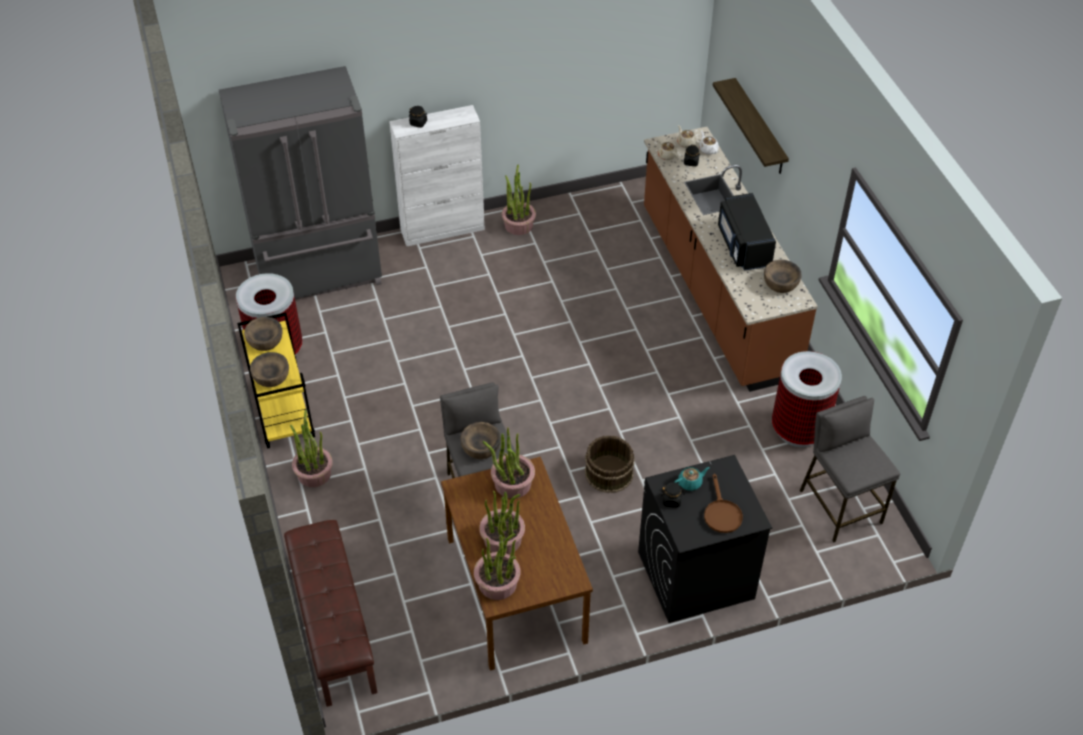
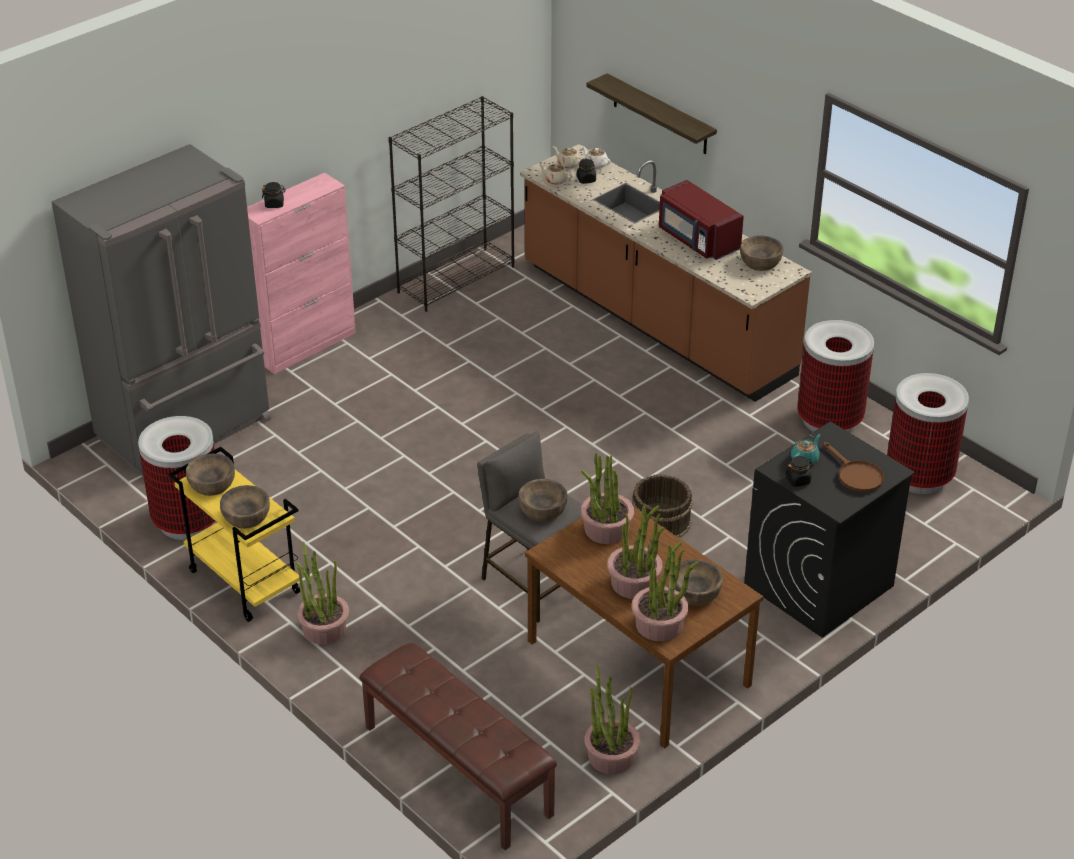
camera: 25 degrees left, 10 degrees down
(443, 229) = (306, 346): white cabinet -> pink cabinet
(518, 225) = (392, 318): potted plant -> potted plant (611, 756)
(543, 566) = (695, 593): none -> brown bowl
(586, 205) = (456, 279): none -> black bookcase
(743, 246) = (697, 240): black microwave -> red microwave
(840, 506) = (919, 476): grey stool -> trash can

